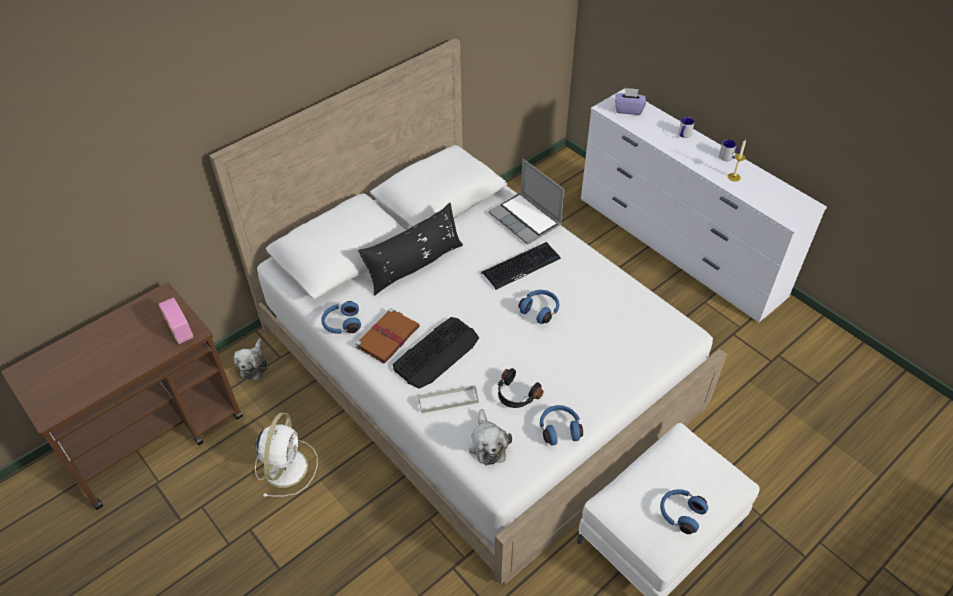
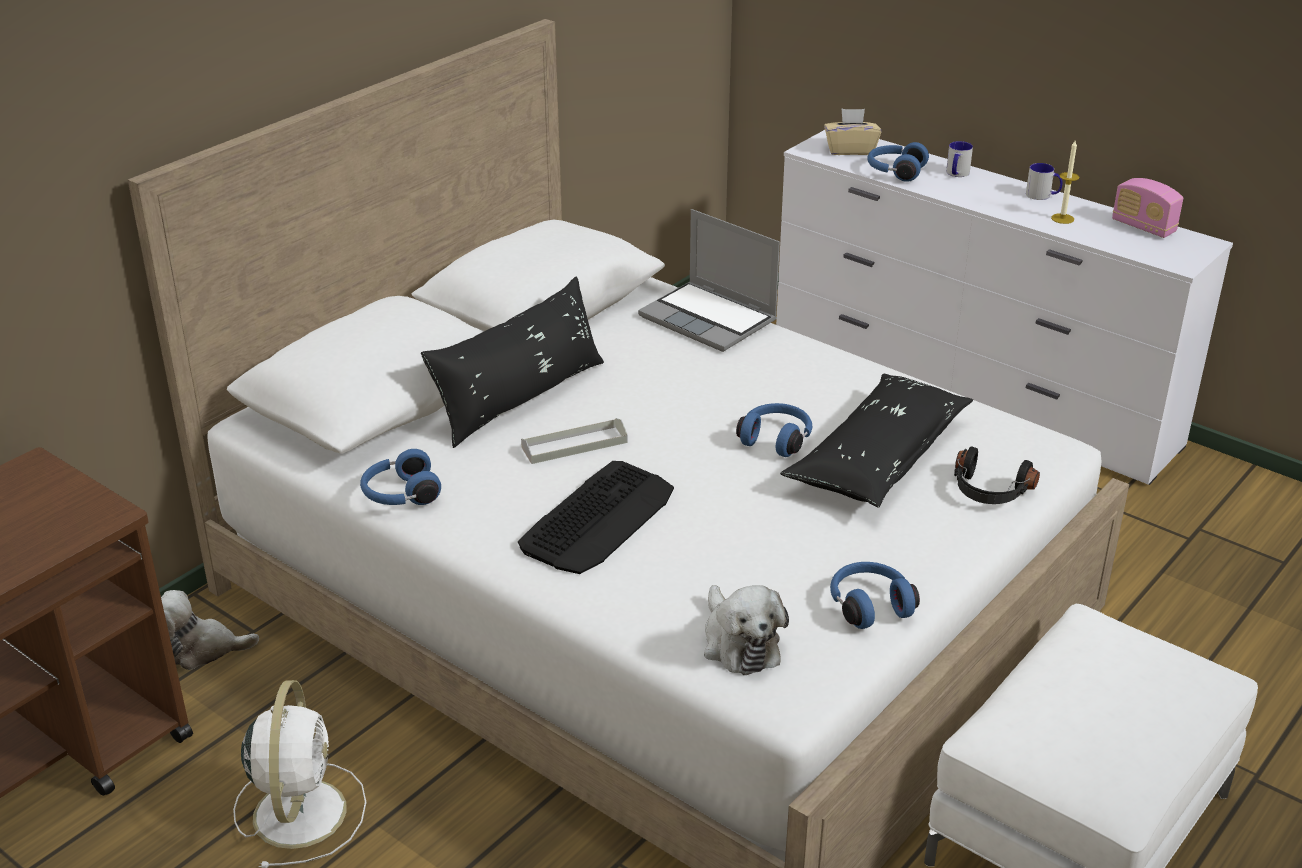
camera: 10 degrees left, 15 degrees down
(179, 329) = (78, 513): radio -> radio (1143, 227)
(254, 365) = (200, 649): plush toy -> plush toy turned 90 degrees clockwise
(388, 336) = (497, 504): brown book -> none
(448, 400) = (642, 586): grey tray -> grey tray (574, 445)
(516, 395) = (770, 565): black headphones -> black headphones (989, 492)
(521, 266) = (721, 382): keyboard -> none
(590, 329) = (878, 458): none -> black pillow
(628, 110) = (850, 150): purple tissue box -> beige tissue box
(680, 513) = (1131, 731): blue headphones -> blue headphones (895, 172)

